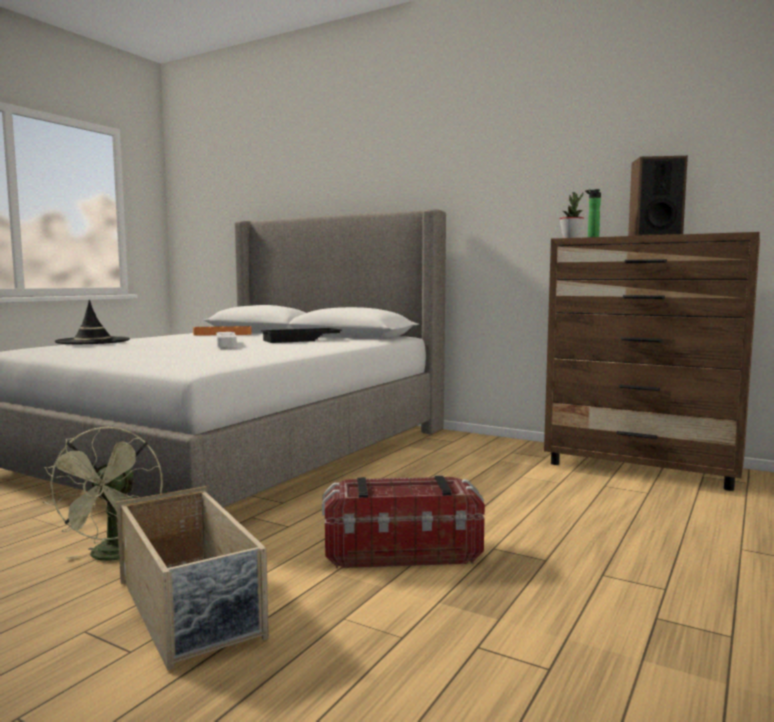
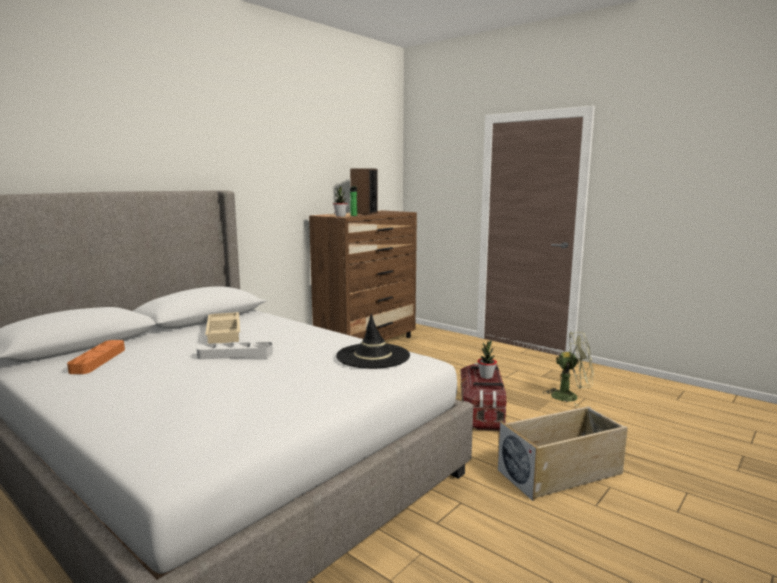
camera: 80 degrees left, 5 degrees up
(93, 341) = (162, 414): black hat -> black hat (373, 356)
(114, 556) = (490, 510): green fan -> green fan (570, 397)
(301, 340) = (225, 332): black tray -> beige tray
(411, 490) = (486, 376): none -> potted plant

